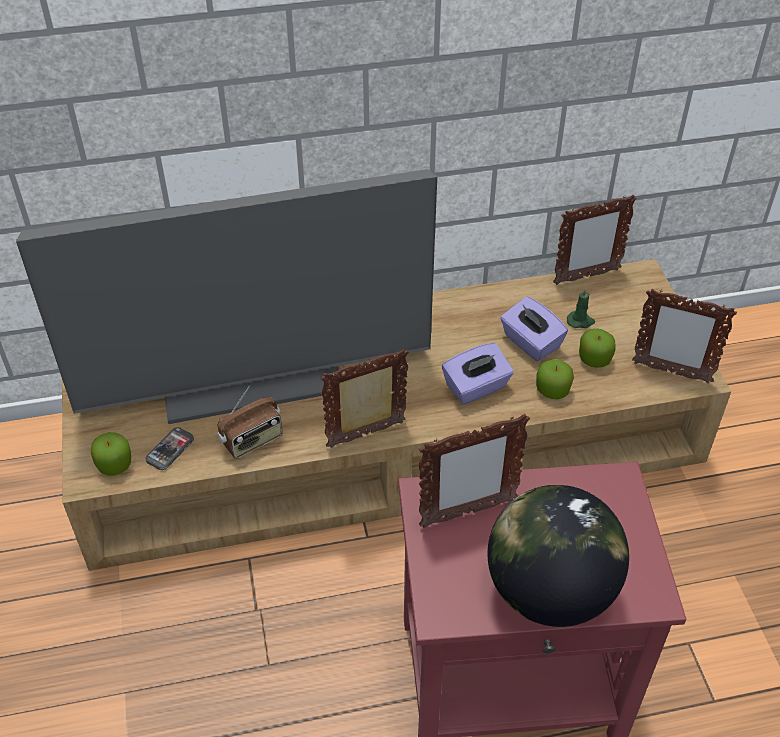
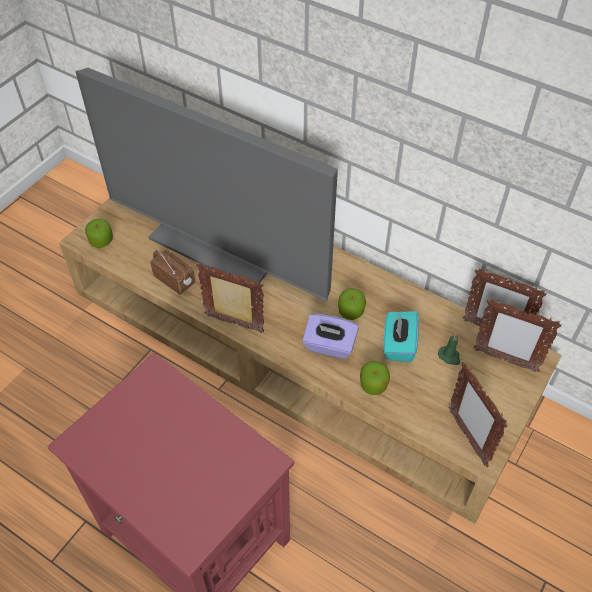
camera: 45 degrees right, 5 degrees up
(170, 449) = (133, 253): phone -> none
(252, 441) = (175, 280): radio -> radio turned 150 degrees counterclockwise
(467, 513) = (160, 403): picture frame -> picture frame (504, 360)
(530, 342) = (398, 345): purple tissue box -> turquoise tissue box
(549, 591) = (141, 486): globe -> none
(594, 358) = (426, 387): apple -> apple (351, 311)

